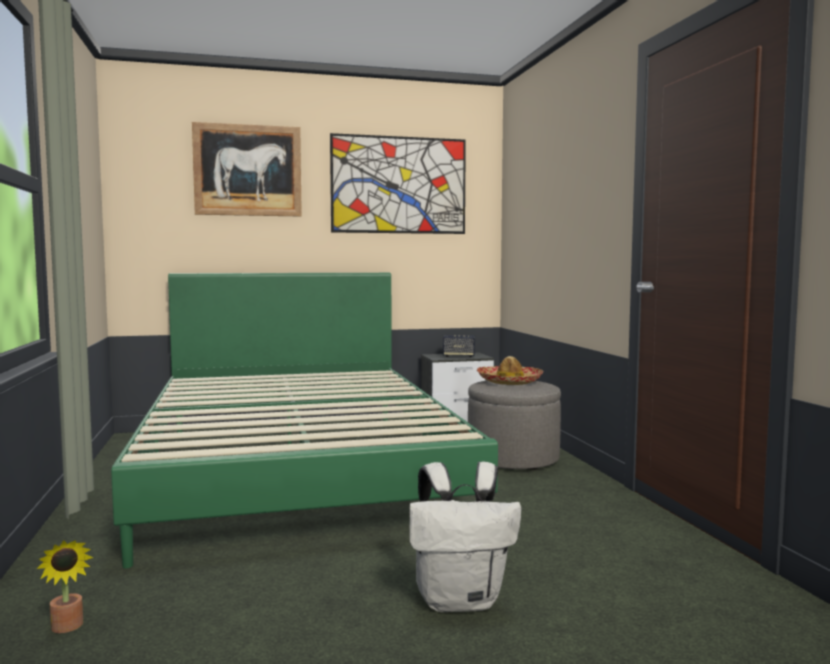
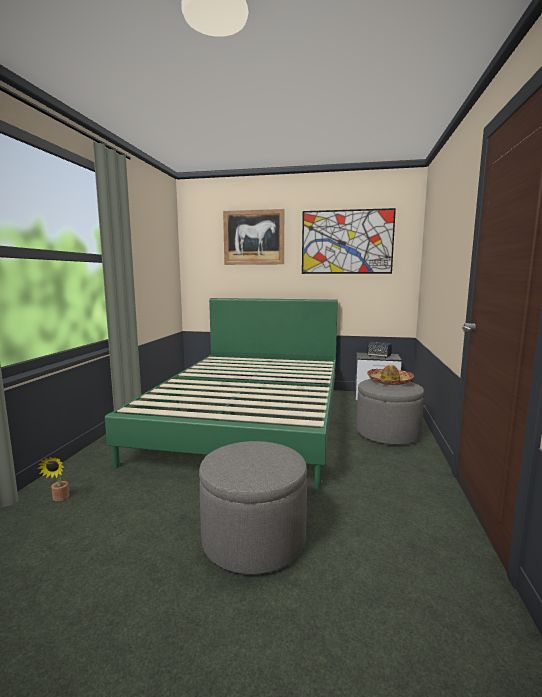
camera: 25 degrees right, 5 degrees up
(461, 600) = (254, 539): white backpack -> grey ottoman

